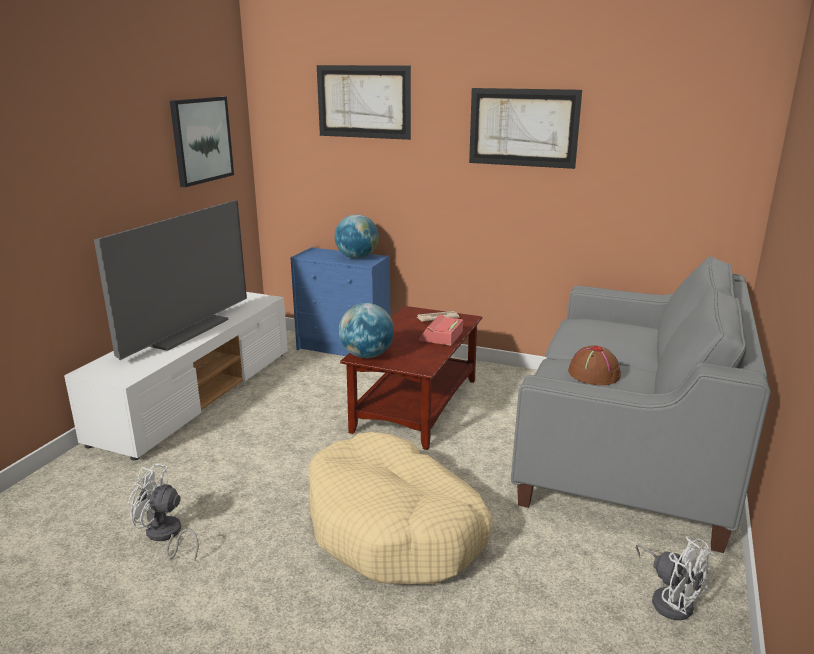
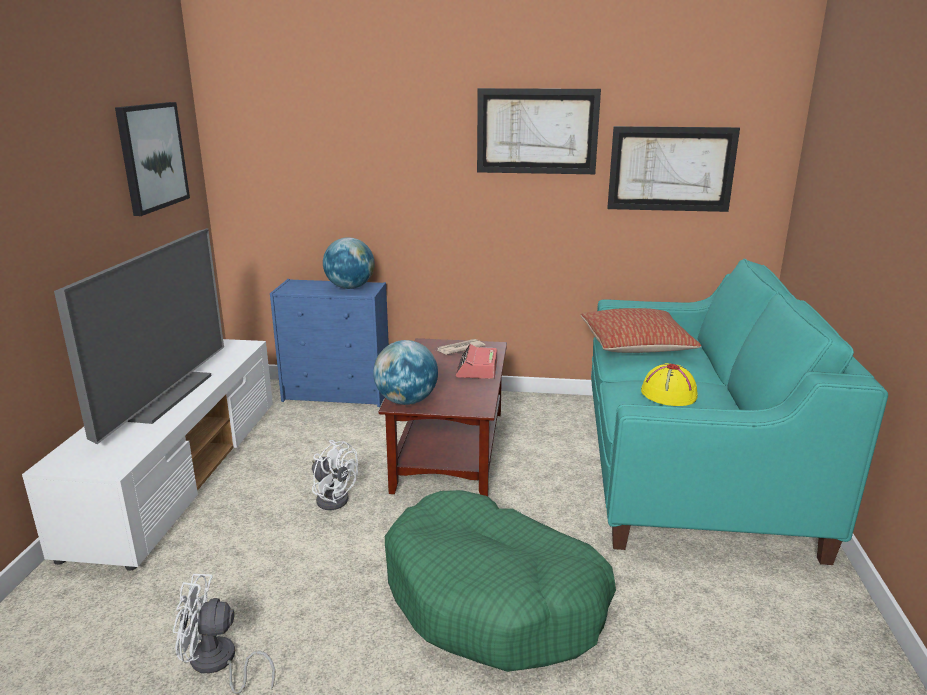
camera: 15 degrees left, 0 degrees up
(363, 102) = (347, 106): picture -> picture (671, 169)
(394, 527) = (494, 599): beige dog bed -> green dog bed
(593, 329) = (636, 345): none -> pillow
(593, 374) = (668, 394): brown hat -> yellow hat
(628, 449) = (690, 468): grey sofa -> turquoise sofa
(670, 599) = (810, 625): white fan -> white fan (333, 497)

